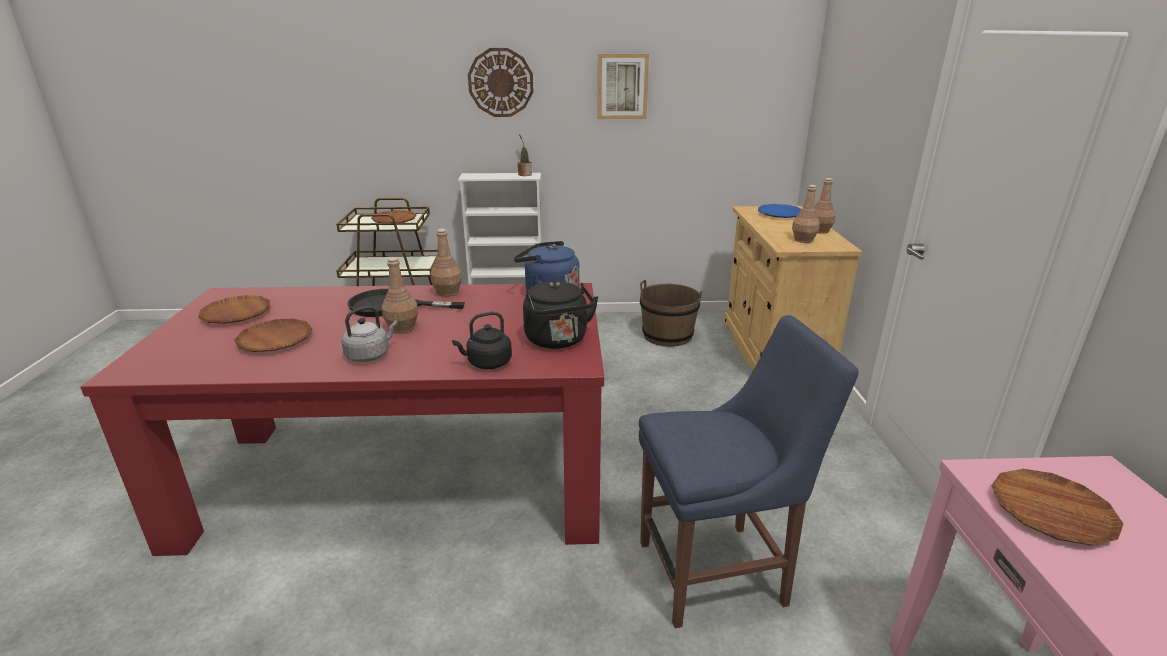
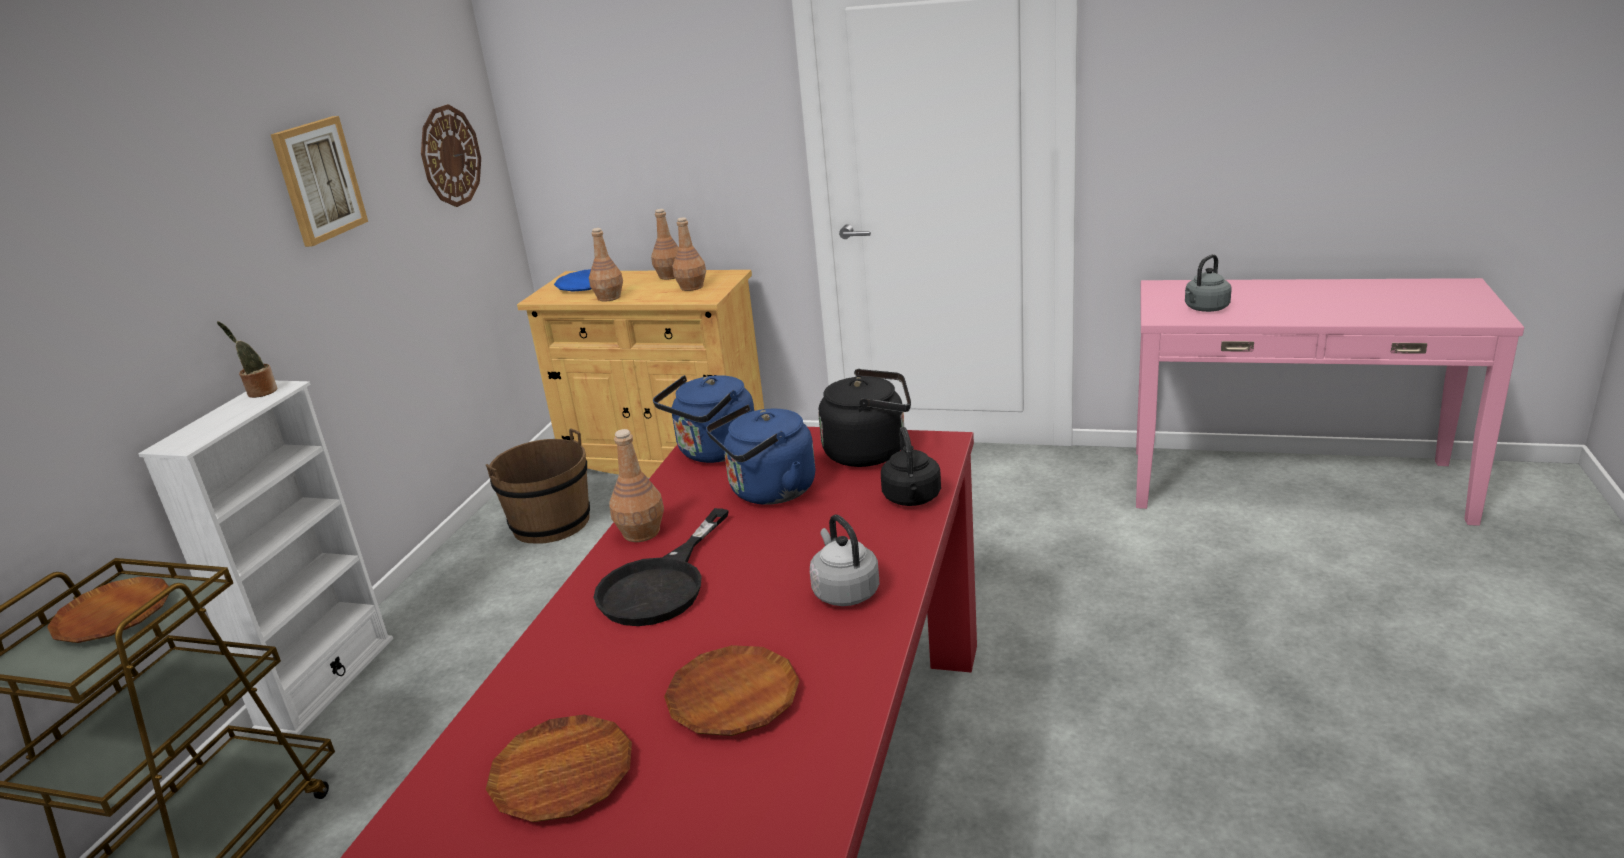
camera: 70 degrees left, 0 degrees up
(402, 328) = (760, 568): brown bottle -> brown bottle (609, 297)
(496, 317) = (768, 492): none -> blue kettle
(500, 82) = (142, 236): wall clock -> wall clock (450, 156)
(718, 572) = (1038, 573): blue chair -> none
(1051, 512) = (1205, 309): brown plate -> grey kettle

